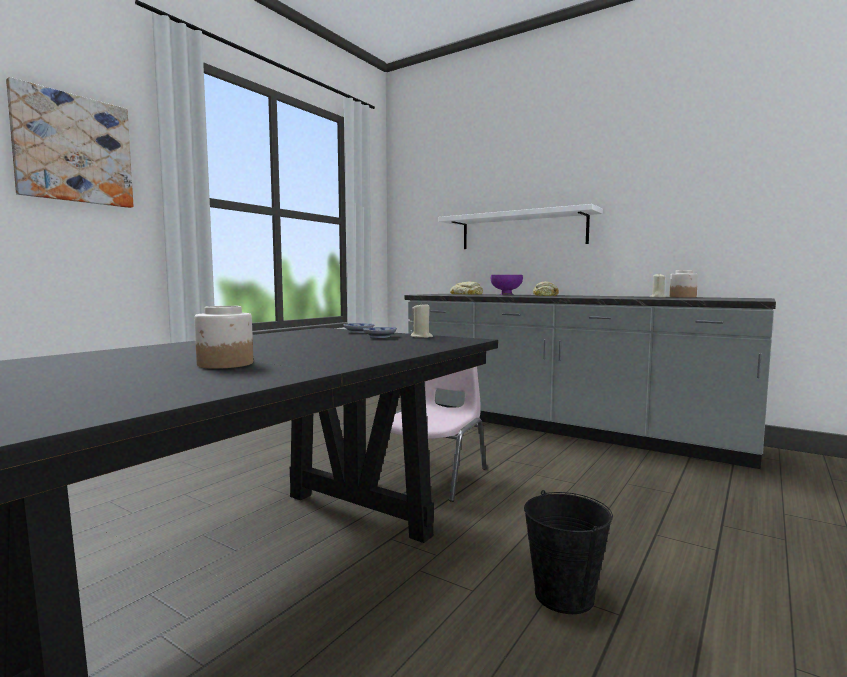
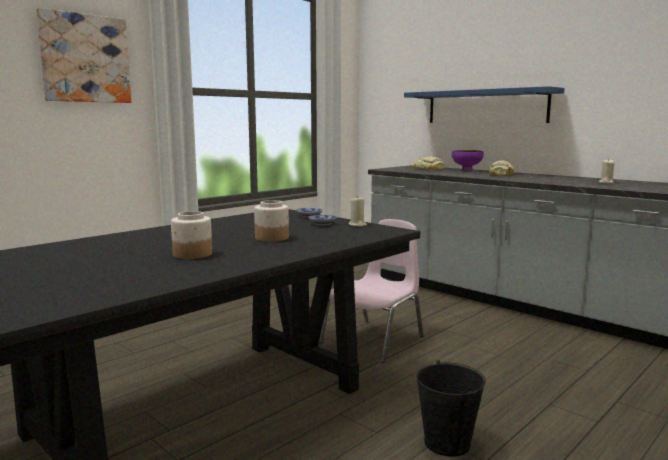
camera: 10 degrees right, 5 degrees up
(522, 230) = (485, 107): white shelf -> blue shelf
(683, 297) = (635, 182): jar -> jar (272, 238)

